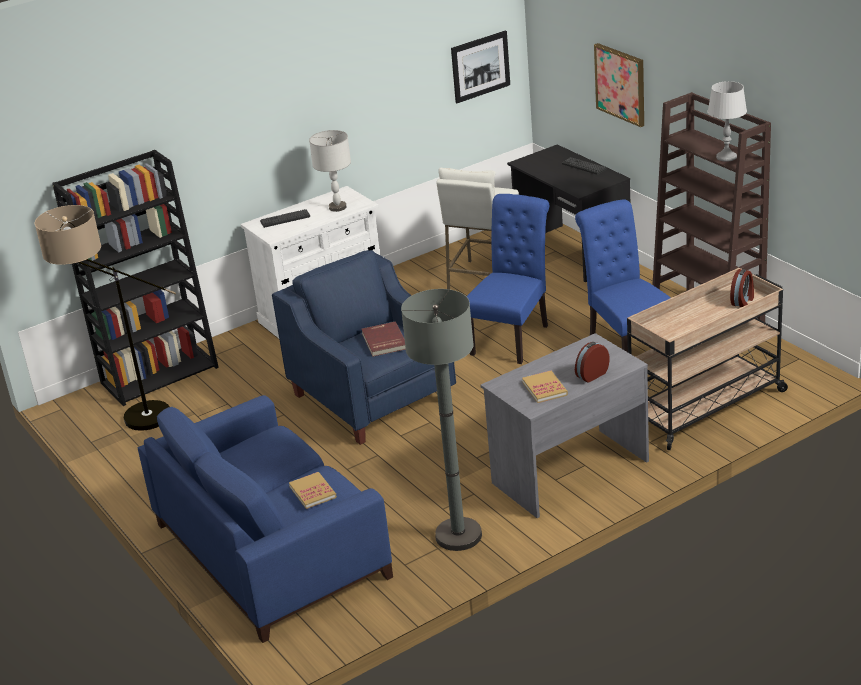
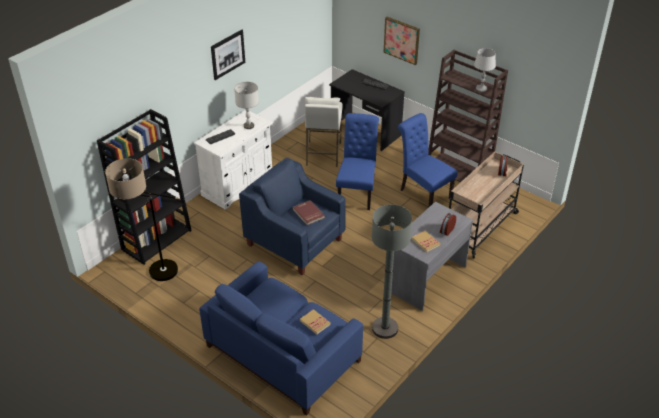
camera: 20 degrees left, 10 degrees up
(480, 66) = (310, 28): picture -> picture (228, 54)

